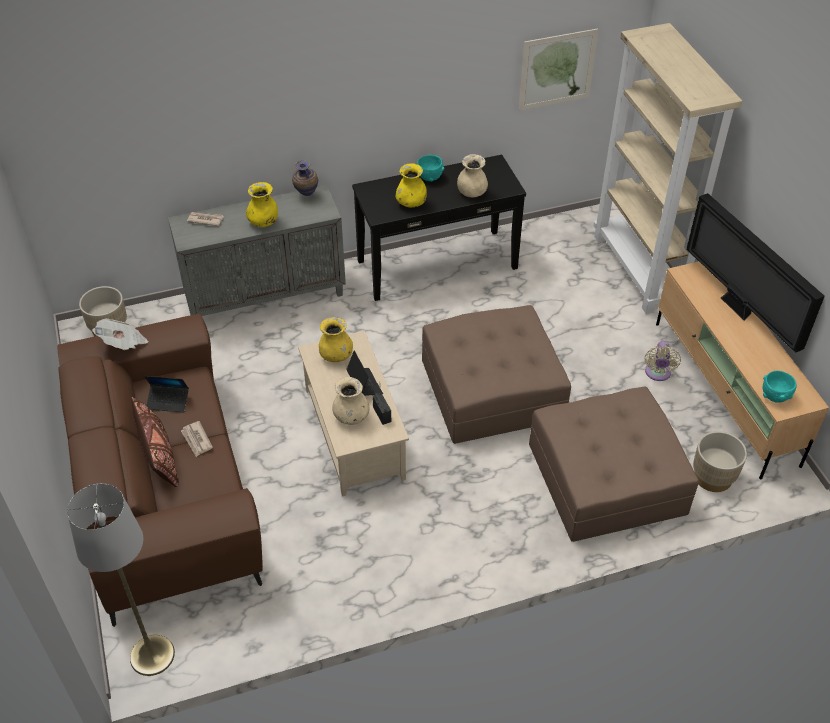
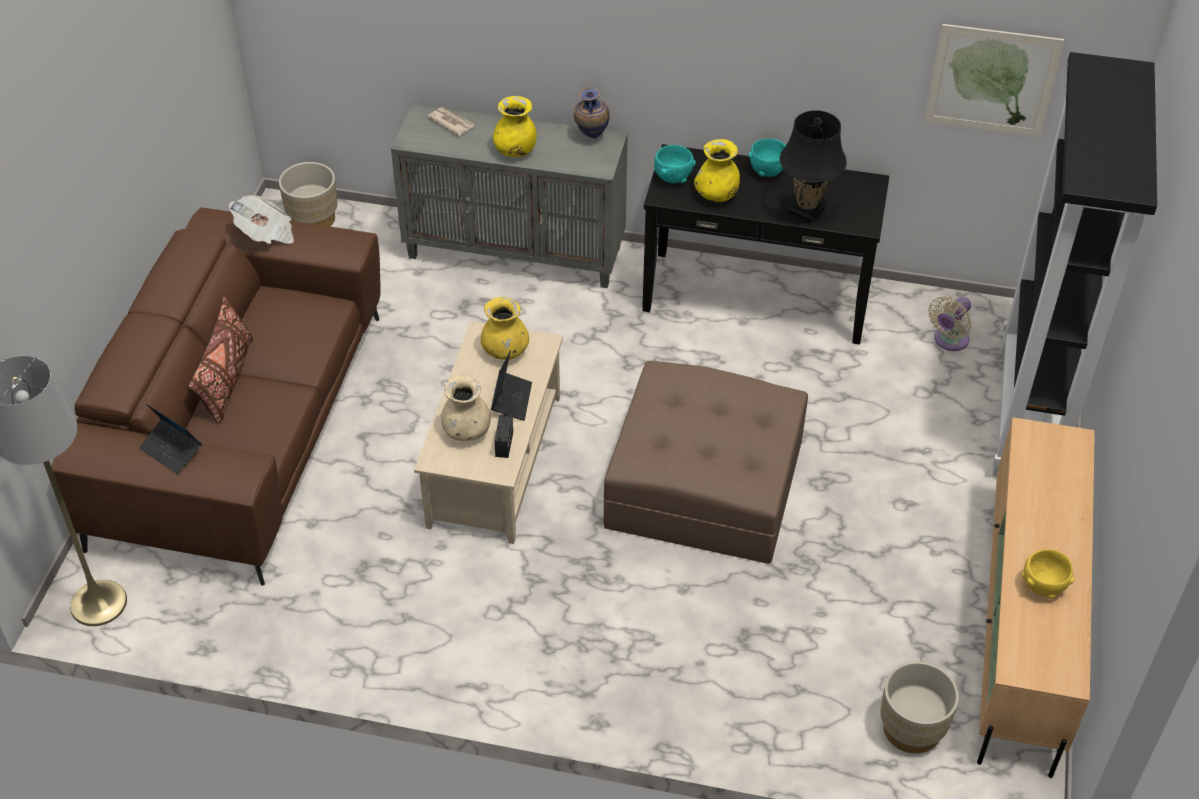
camera: 30 degrees right, 0 degrees up
(168, 401) = (280, 323): laptop -> laptop (171, 450)
(197, 440) = (278, 381): newspaper -> none
(472, 193) = (806, 211): beige vase -> black table lamp
(605, 478) = (763, 661): brown ottoman -> none
(638, 270) = (1029, 414): beige bookcase -> black bookcase
(657, 374) = (944, 561): beige fan -> beige fan (949, 341)
(737, 309) = (1068, 512): television -> none
(757, 356) = (1043, 586): none -> yellow bowl
(775, 396) = (1022, 649): turquoise bowl -> turquoise bowl (673, 178)

